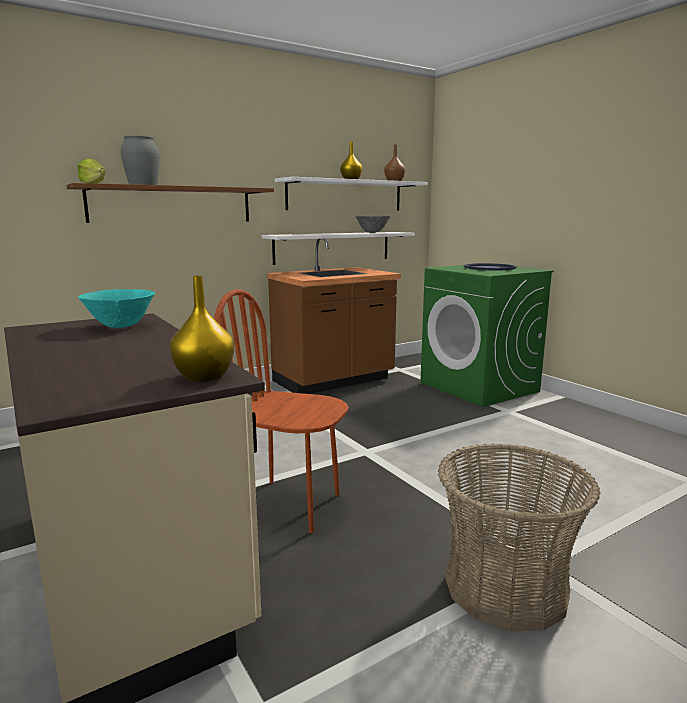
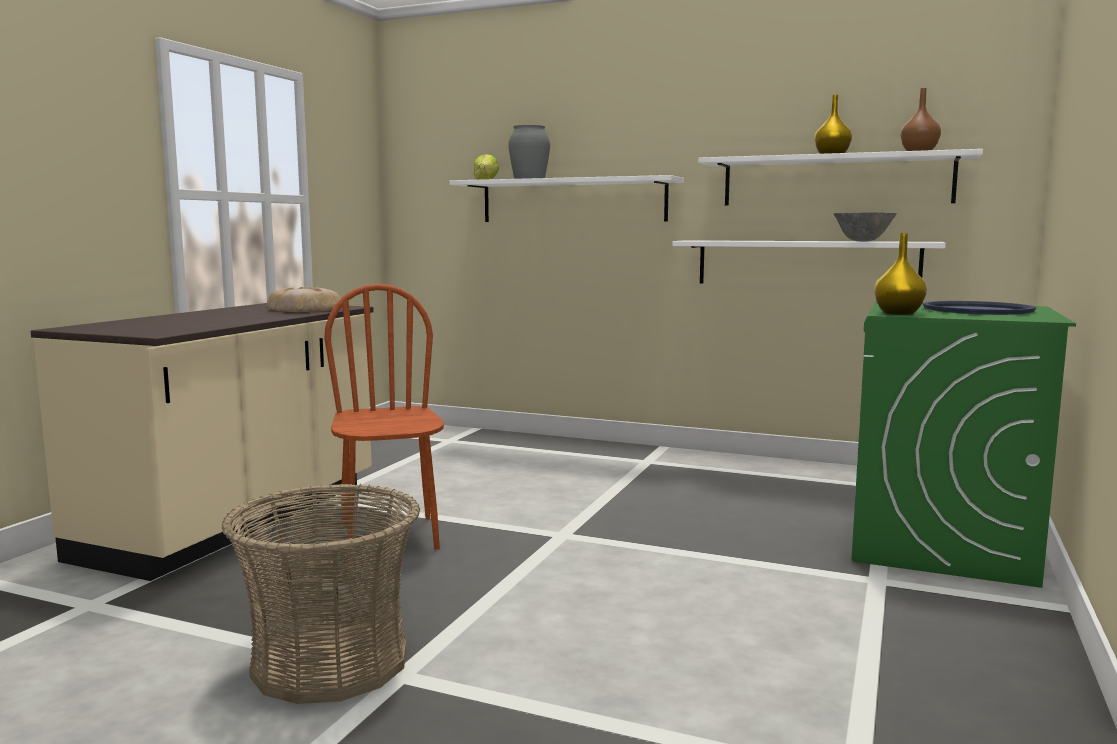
camera: 55 degrees right, 5 degrees down
(121, 326) = (304, 309): turquoise bowl -> bread
(172, 204) = (573, 201): brown shelf -> white shelf
(205, 377) = (155, 331): yellow vase -> yellow vase (899, 313)
(334, 381) = (751, 471): brown counter -> none

